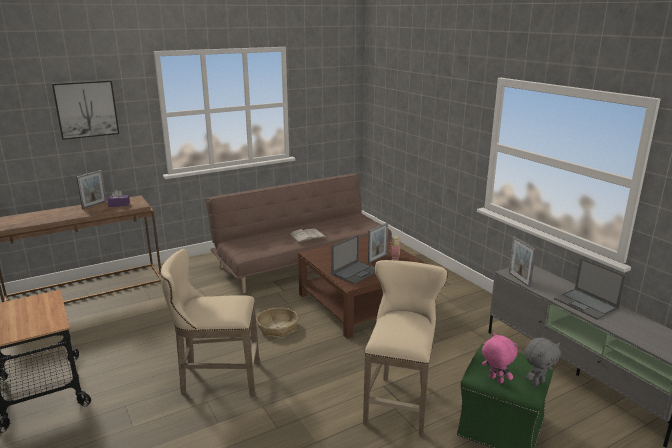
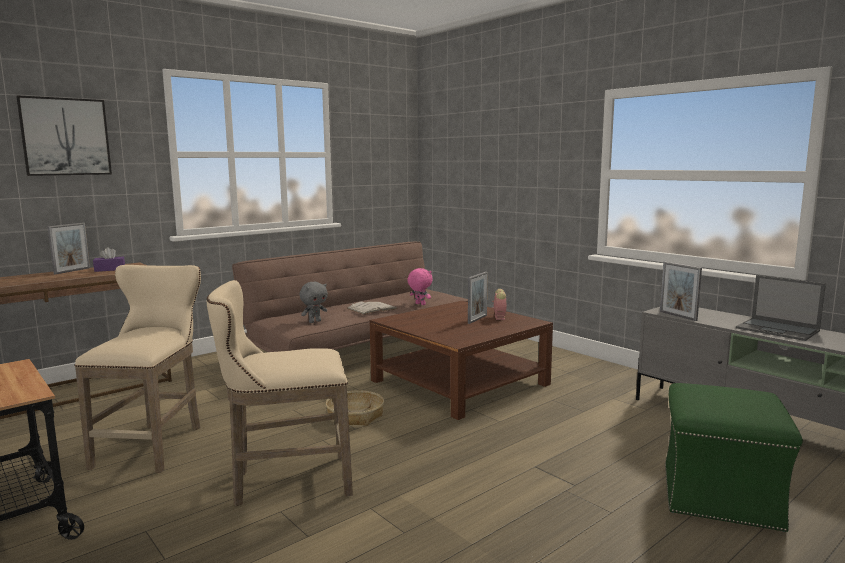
camera: 10 degrees left, 10 degrees down
(356, 272) = (457, 332): laptop -> none
(400, 401) = (567, 481): beige stool -> beige stool (155, 444)
(495, 380) = (724, 414): pink plush toy -> pink plush toy (419, 304)
(537, 382) = (779, 412): grey plush toy -> grey plush toy (314, 321)

